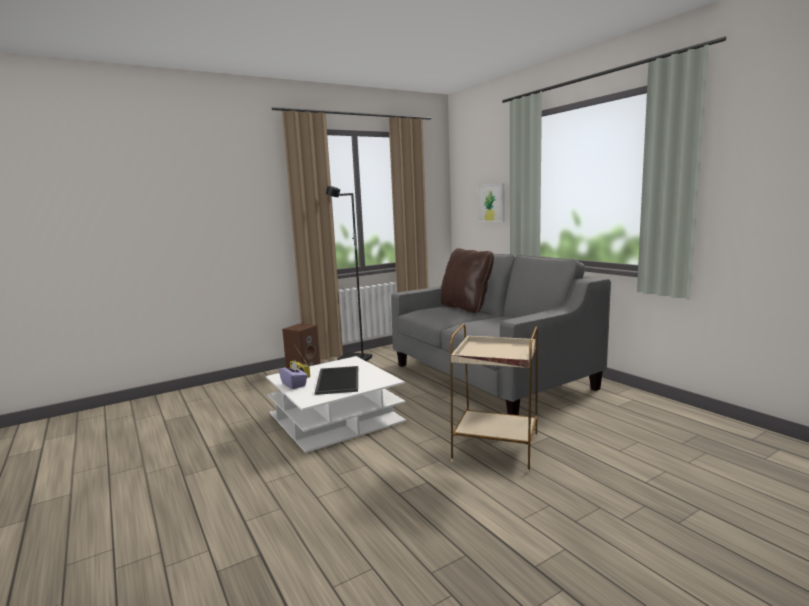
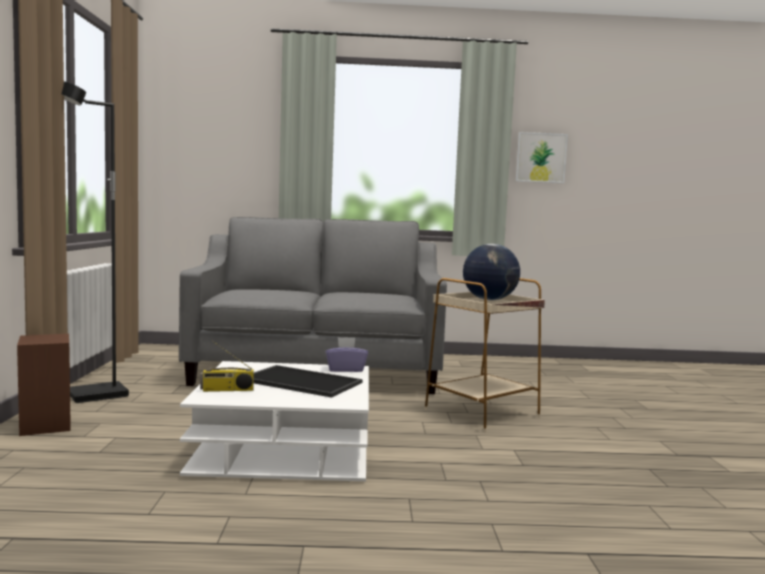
camera: 60 degrees left, 5 degrees down
(294, 384) = (266, 398): purple tissue box -> purple tissue box (345, 369)
(466, 308) = (268, 289): brown pillow -> none
(491, 203) = (231, 156): picture -> picture (541, 158)
(512, 349) = (490, 300): none -> globe

